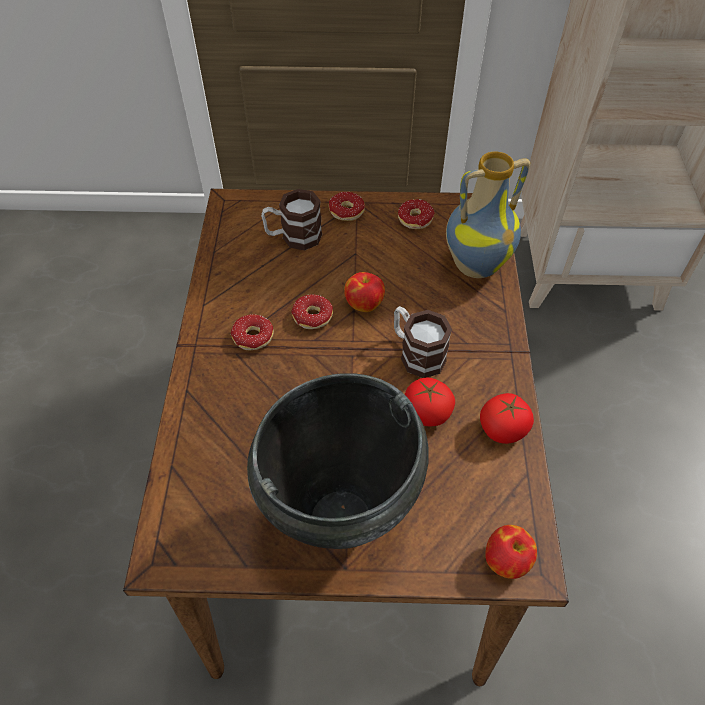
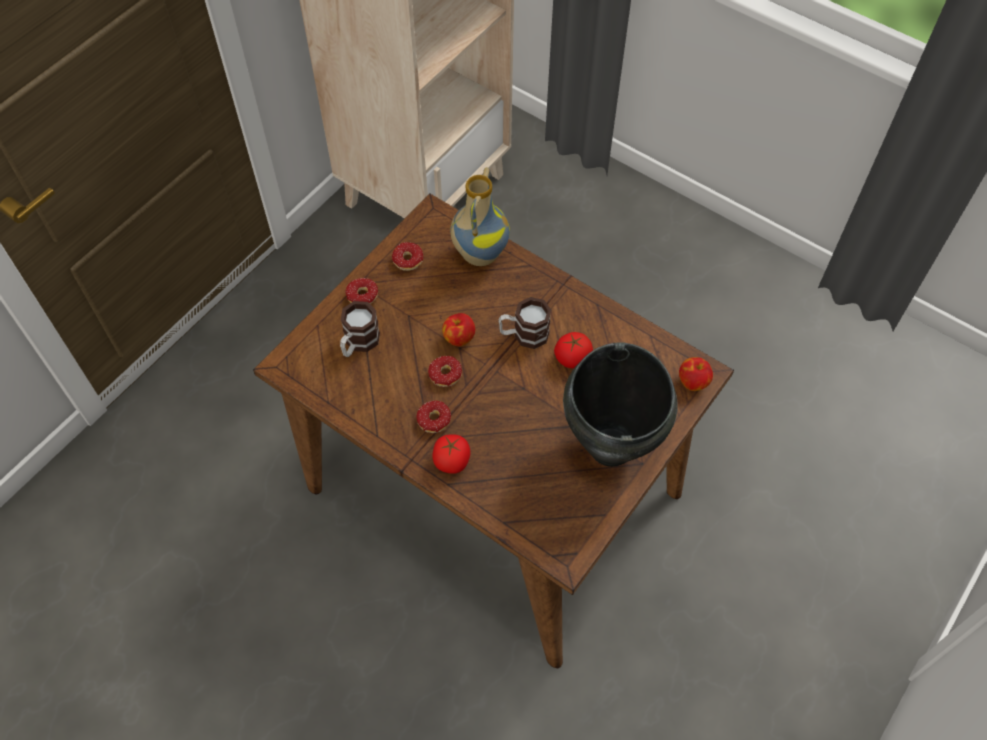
camera: 55 degrees left, 5 degrees up
(502, 429) = (613, 327): tomato -> tomato (452, 461)

